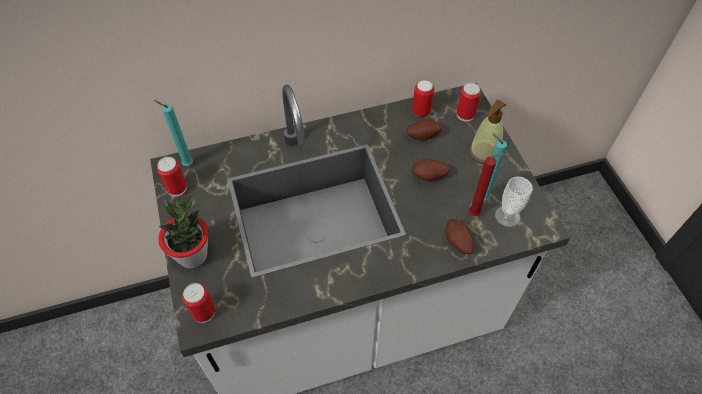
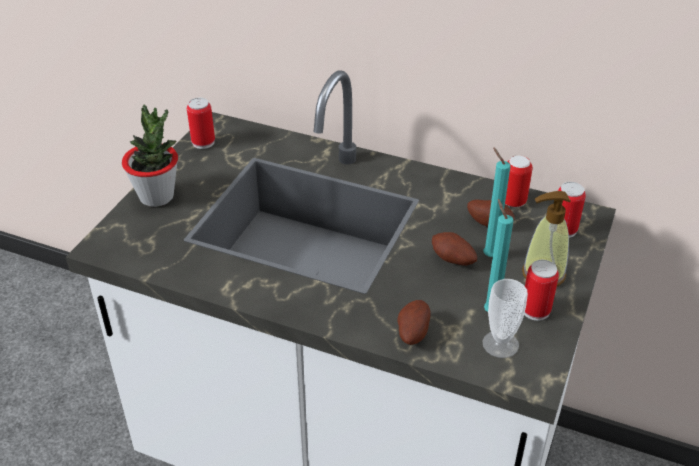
camera: 40 degrees right, 15 degrees down
(186, 164) = (232, 129): turquoise candle -> turquoise candle (488, 255)
(204, 312) = (115, 241): can -> can (535, 310)
(475, 214) = (464, 321): red candle -> none

